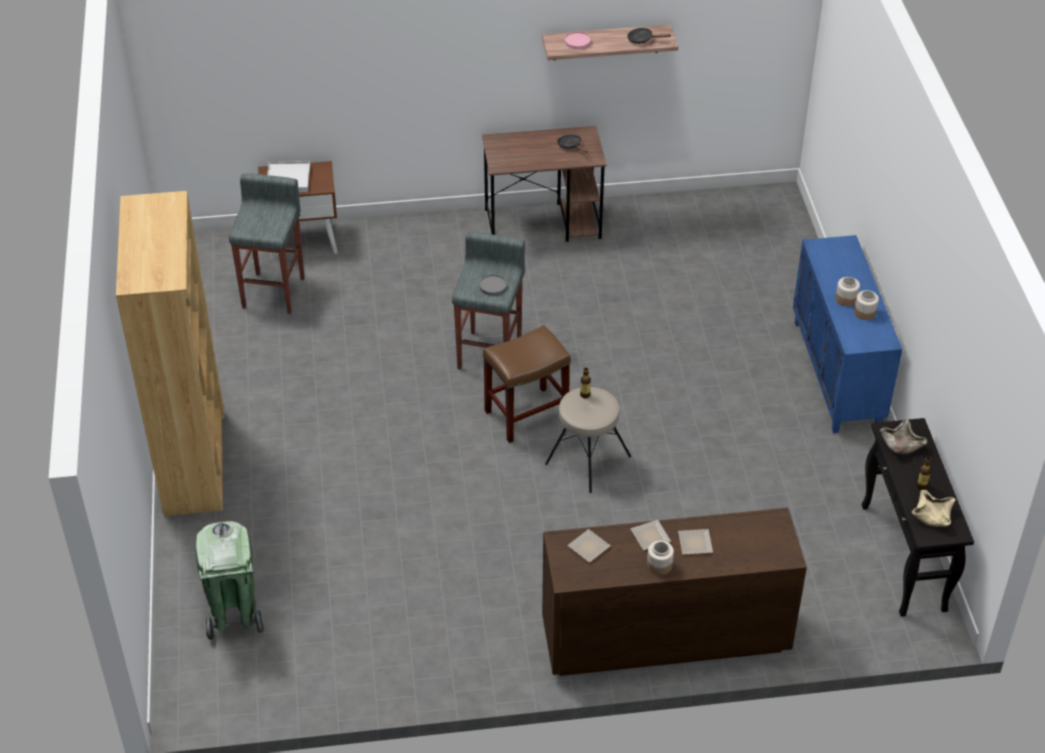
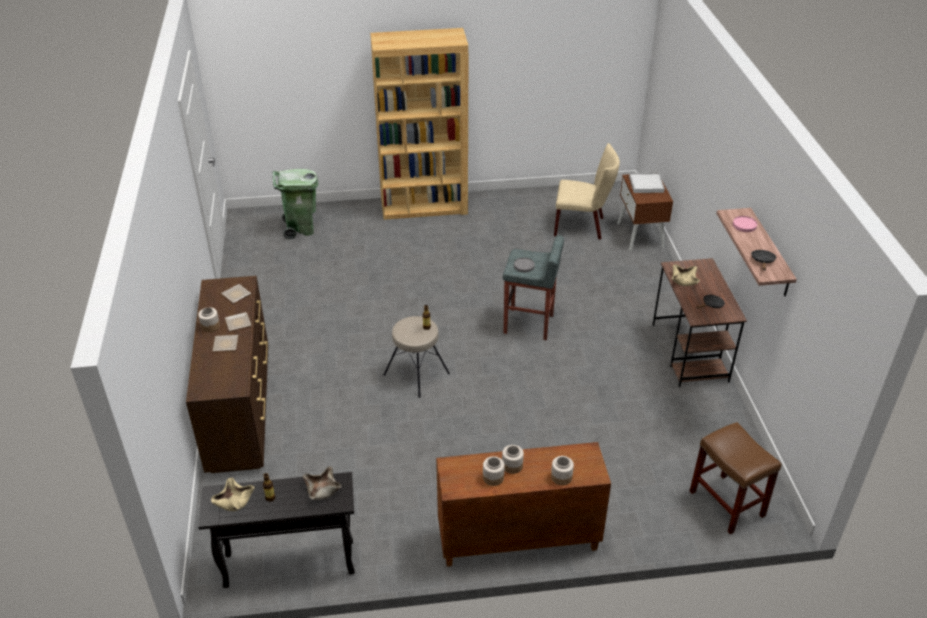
camera: 90 degrees right, 5 degrees down
(274, 292) = (582, 226): grey stool -> beige chair
(525, 160) = (684, 280): none -> beige bowl
(527, 414) = (465, 343): brown stool -> brown stool (727, 504)
(837, 374) = (517, 540): blue cabinet -> brown cabinet
(854, 266) = (561, 477): none -> jar

